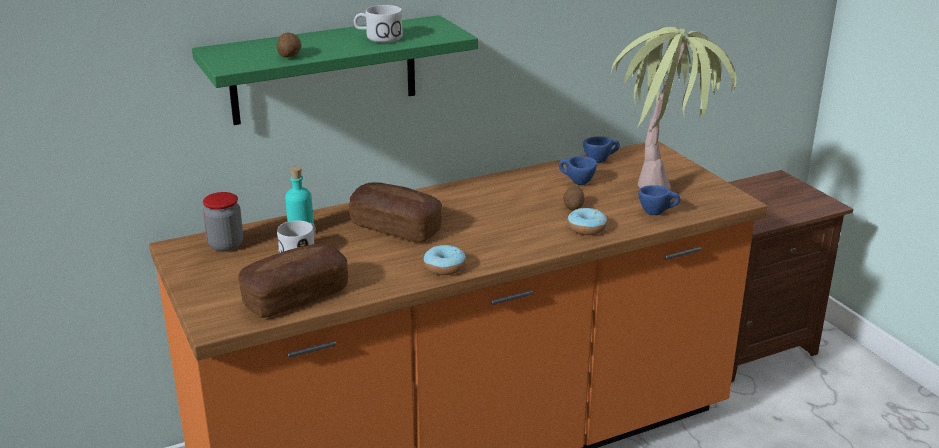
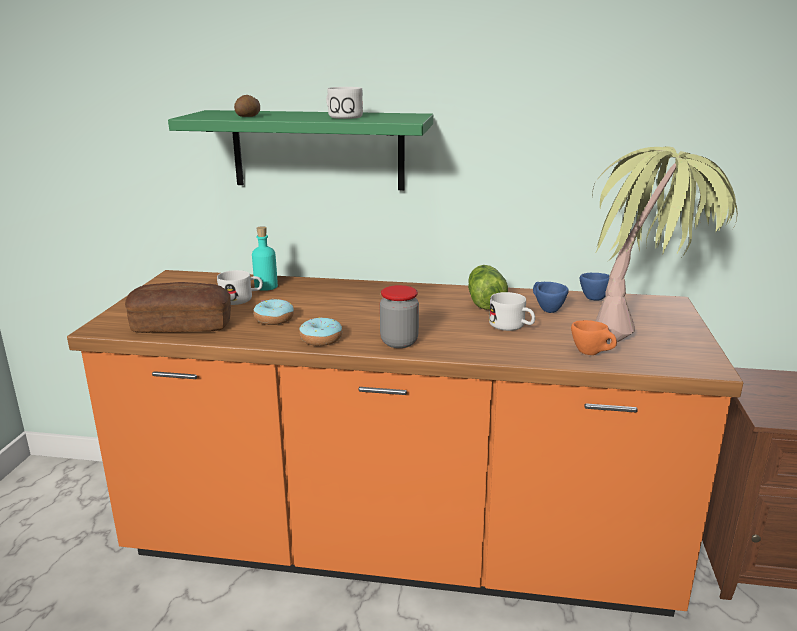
camera: 35 degrees right, 5 degrees down
(225, 245) = (203, 282): jar -> jar (399, 342)
(396, 228) = (334, 302): bread -> none
(519, 187) = (485, 300): none -> lettuce
(573, 206) = (512, 326): potato -> white mug
(586, 228) = (497, 346): donut -> donut (274, 319)
(657, 213) = (592, 354): blue cup -> orange cup

